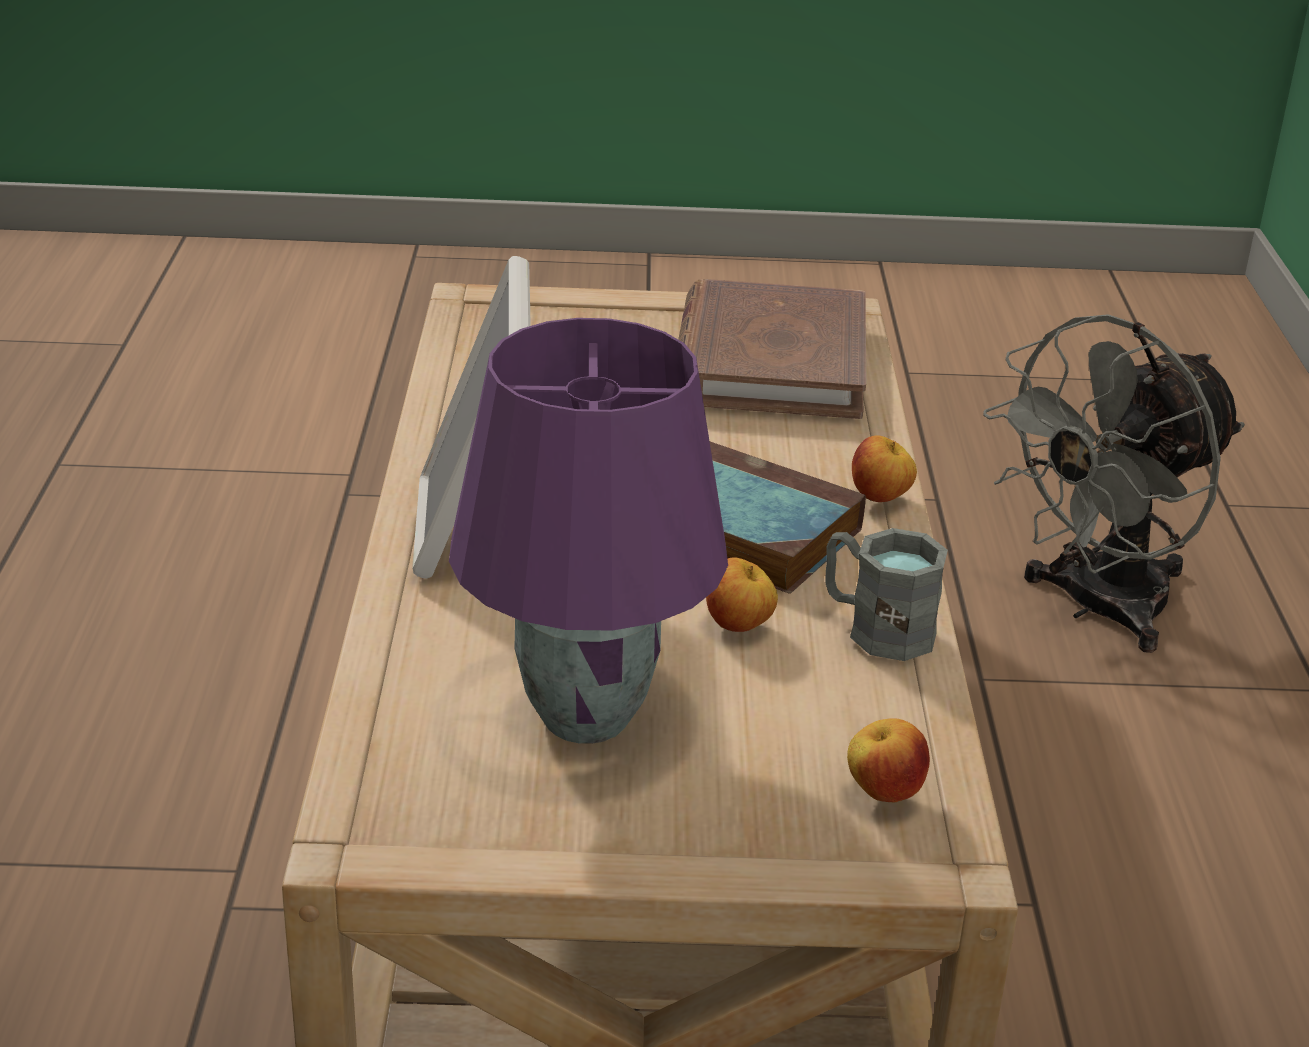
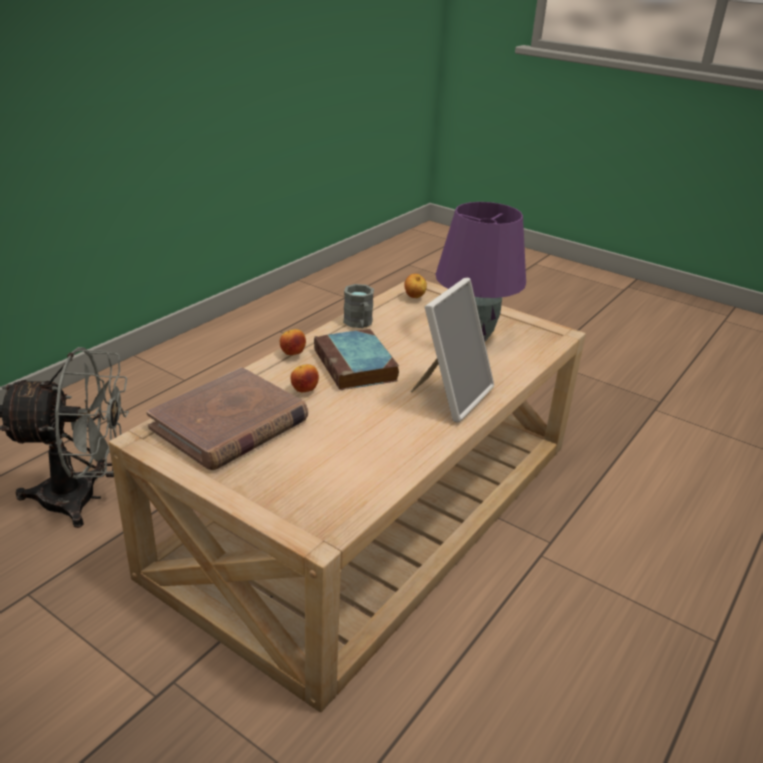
camera: 145 degrees left, 0 degrees up
(739, 627) = (398, 341): apple -> apple (304, 390)

